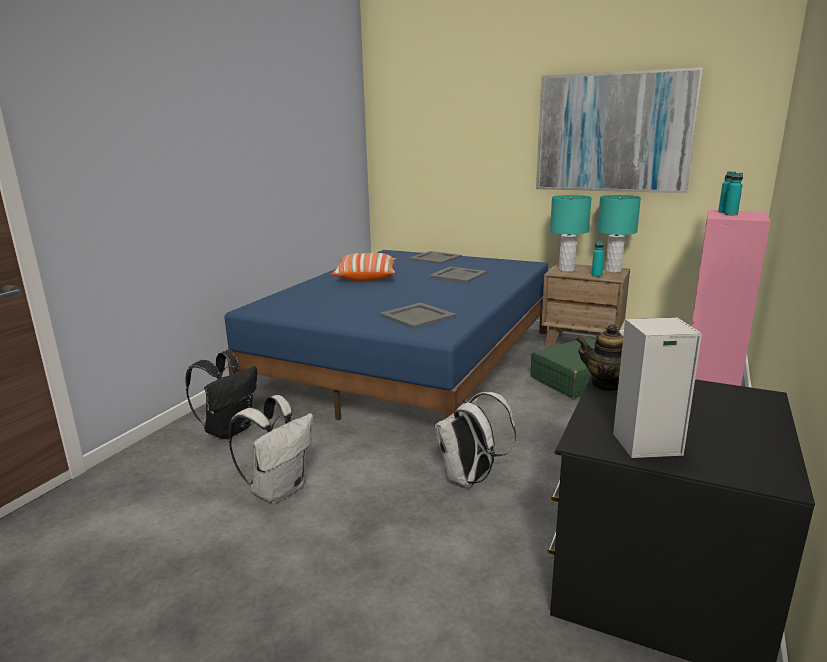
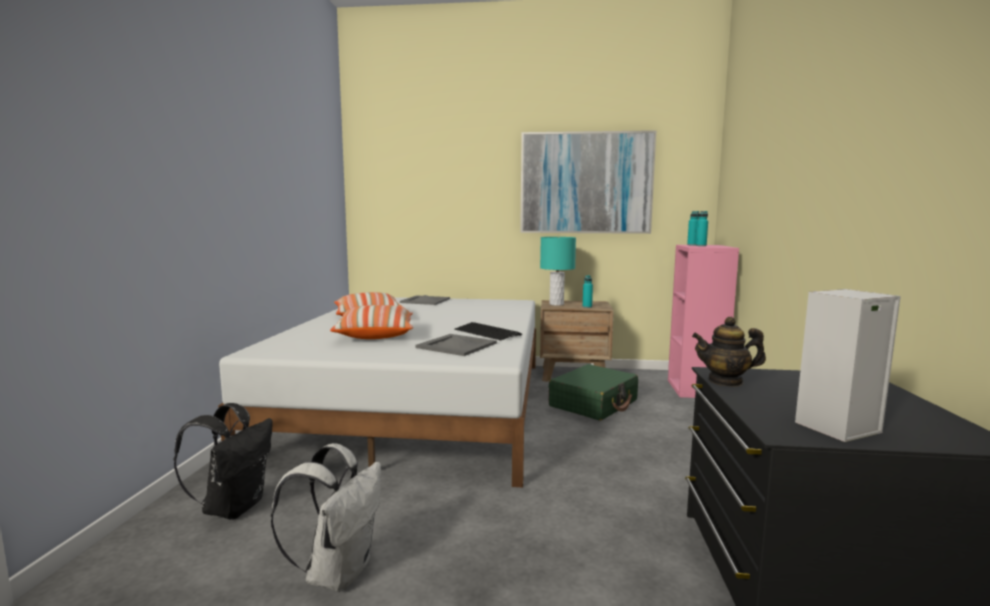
camera: 20 degrees left, 10 degrees down
(357, 298) = (375, 335): none -> pillow
(410, 362) = (420, 405): blue bed -> white bed
(458, 275) = (462, 312): grey tray -> none
(458, 303) = (487, 332): none -> keyboard
(470, 479) = (559, 515): white backpack -> none
(613, 270) = (596, 303): turquoise table lamp -> none

